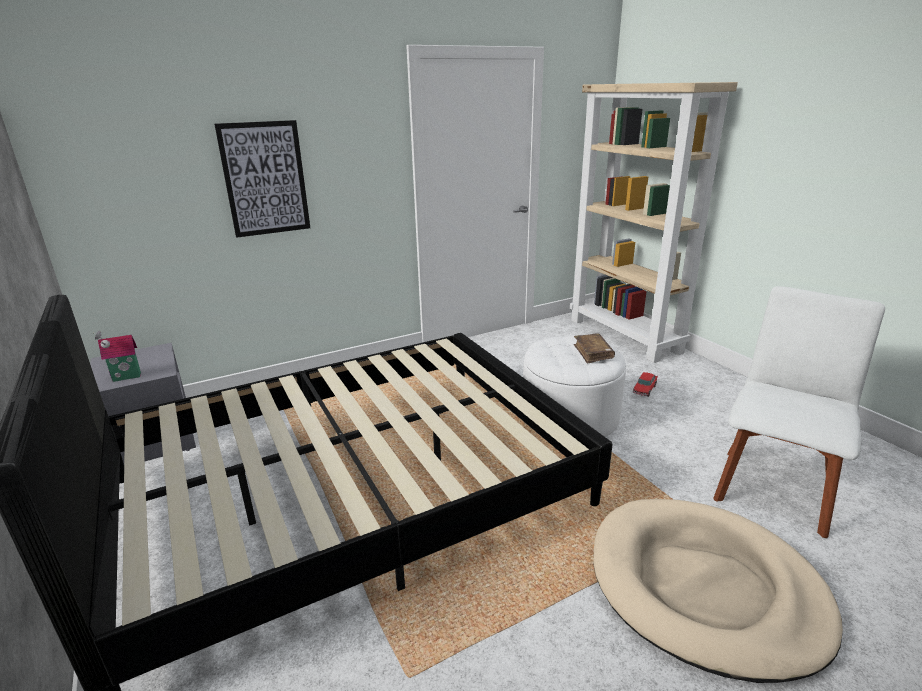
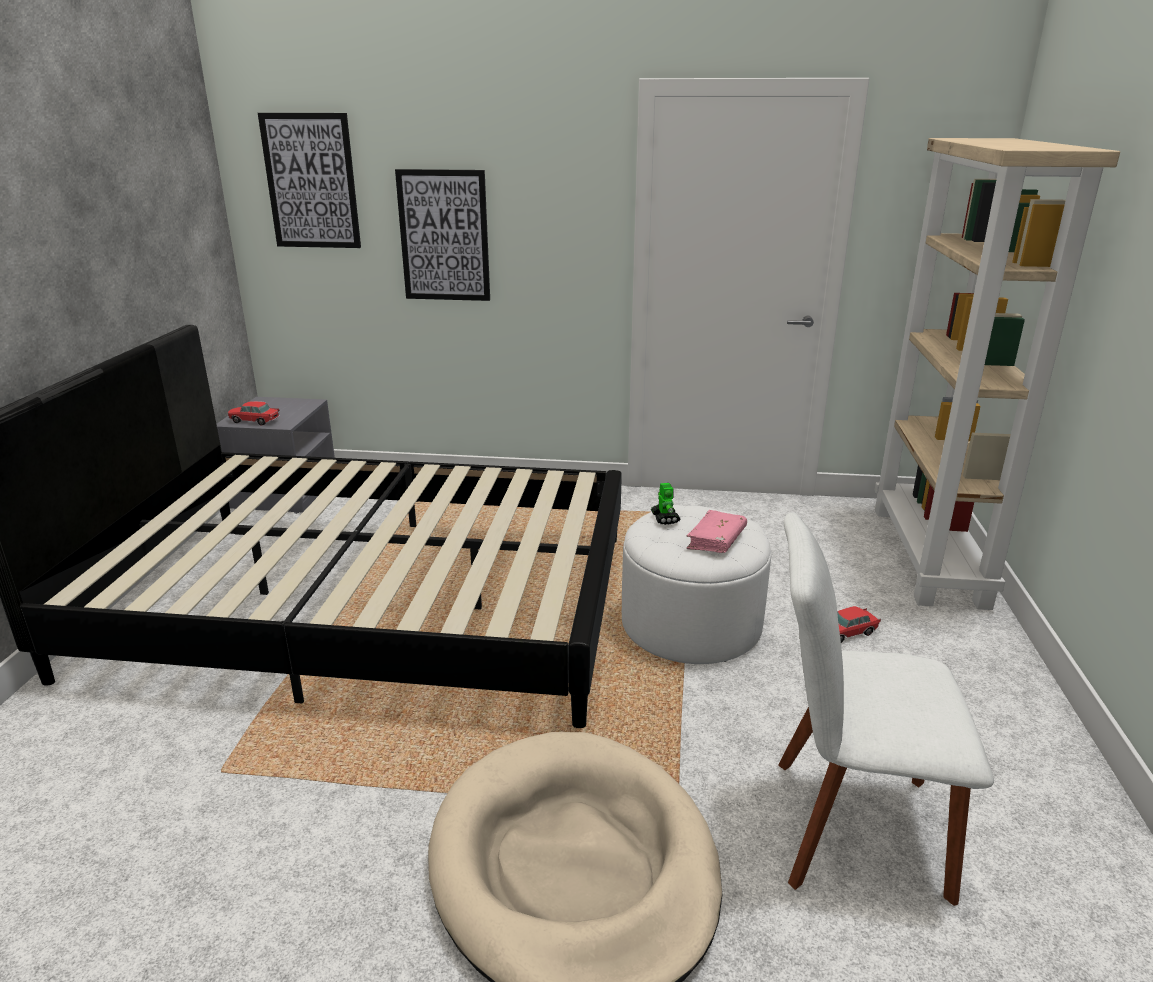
camera: 35 degrees right, 0 degrees up
(125, 140) = (311, 181): none -> picture
(126, 378) = (254, 421): toy house -> toy car
(547, 350) = (665, 518): none -> toy robot
(593, 353) = (716, 540): brown book -> pink book
(774, 487) = (847, 827): white chair -> white chair turned 150 degrees counterclockwise

